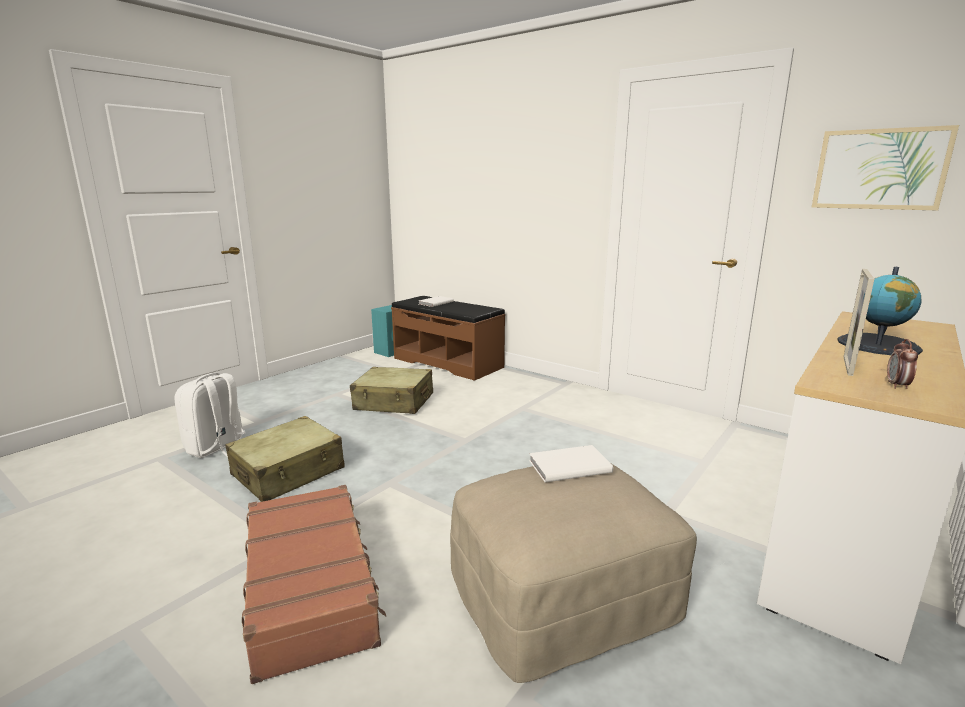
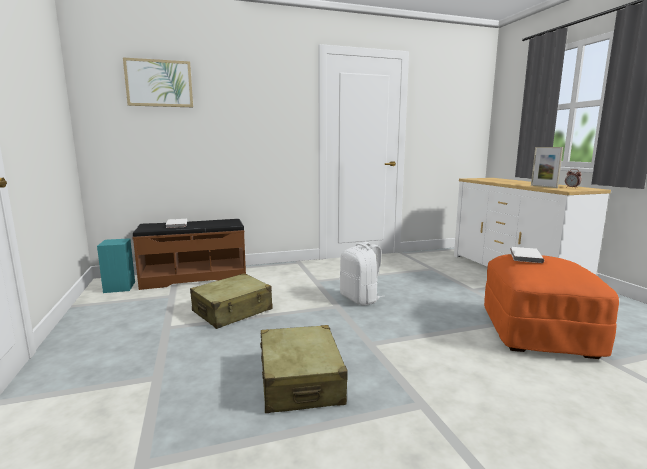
camera: 55 degrees left, 5 degrees down
(216, 448) = (181, 415): white backpack -> white backpack (360, 299)
(311, 587) = (494, 404): brown suitcase -> none
(562, 602) = (538, 332): beige ottoman -> orange ottoman
(878, 345) = (517, 182): globe -> none
(879, 169) = (445, 114): picture -> picture (159, 83)

